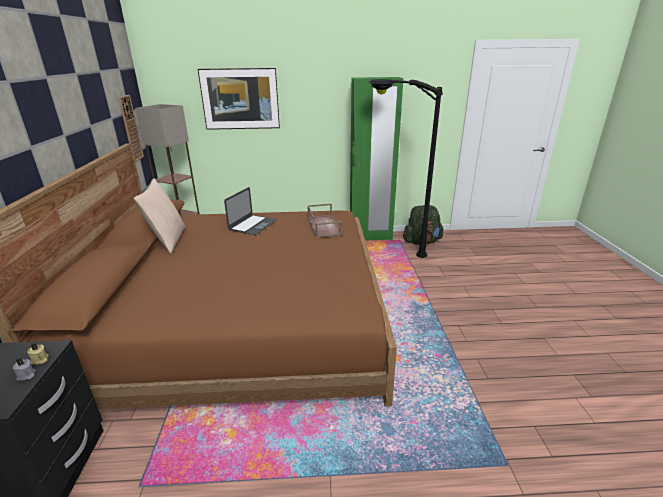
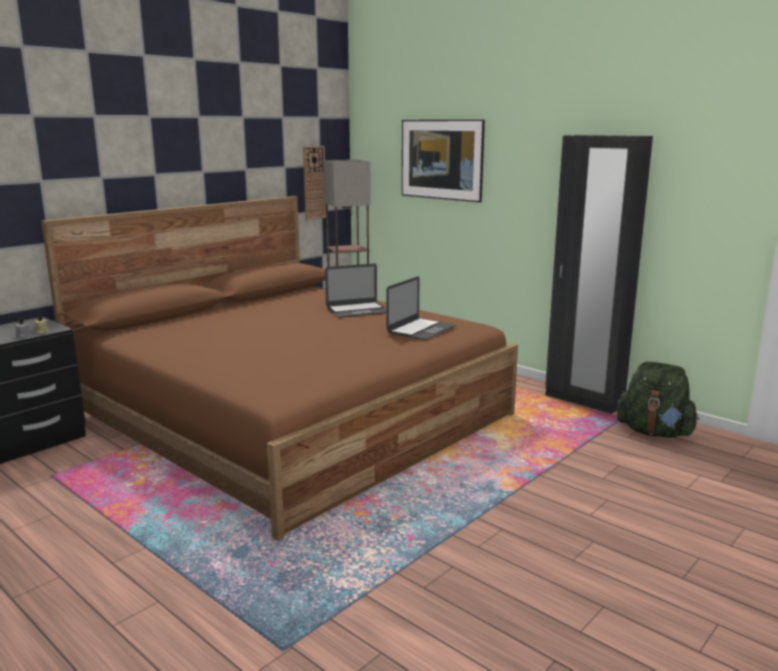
camera: 45 degrees right, 10 degrees down
(168, 240) = (264, 301): beige pillow -> none
(323, 226) = (421, 329): brown tray -> laptop
(370, 237) = (583, 400): green wardrobe -> black wardrobe
(387, 253) = (569, 424): black floor lamp -> none

